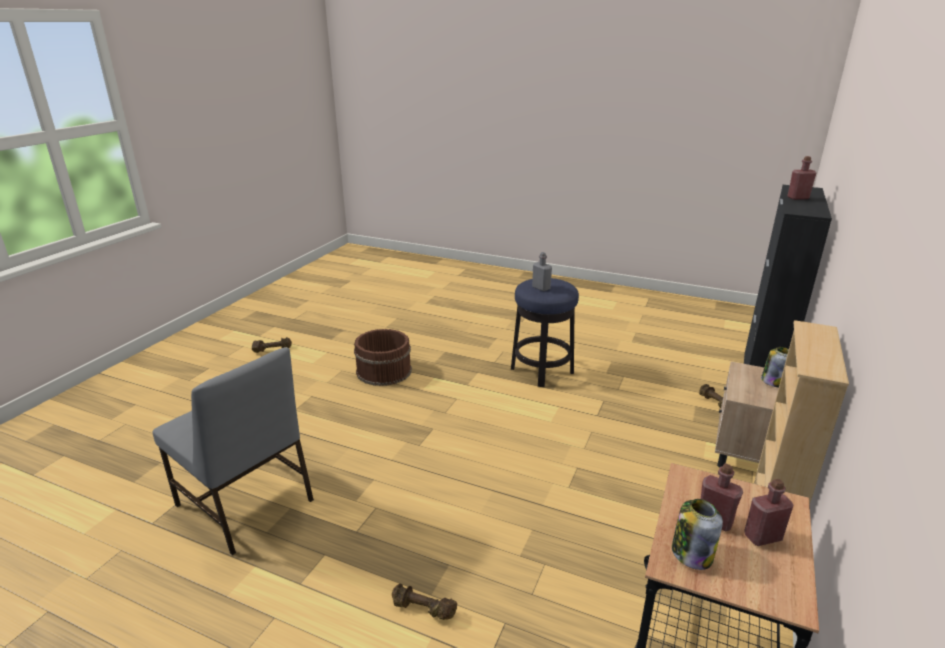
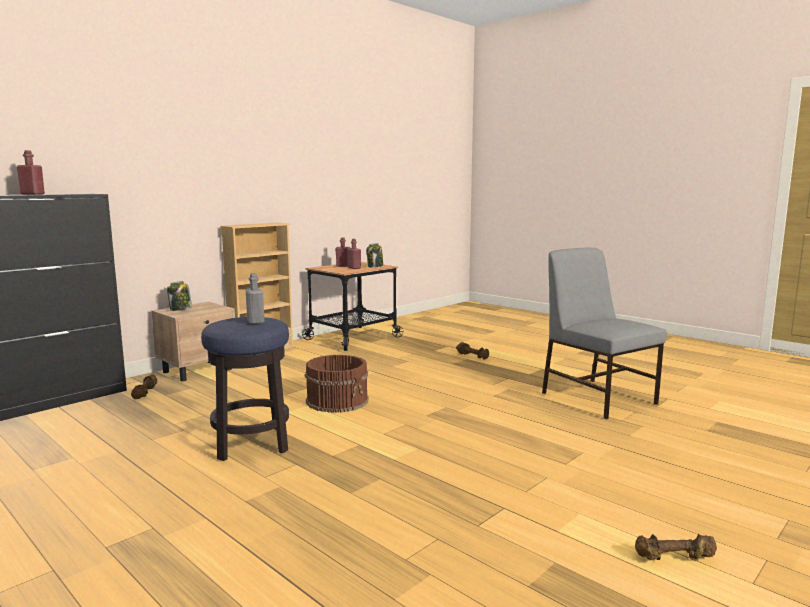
camera: 160 degrees left, 15 degrees down
(383, 371) = (461, 478): brown bucket -> brown bucket (338, 400)

